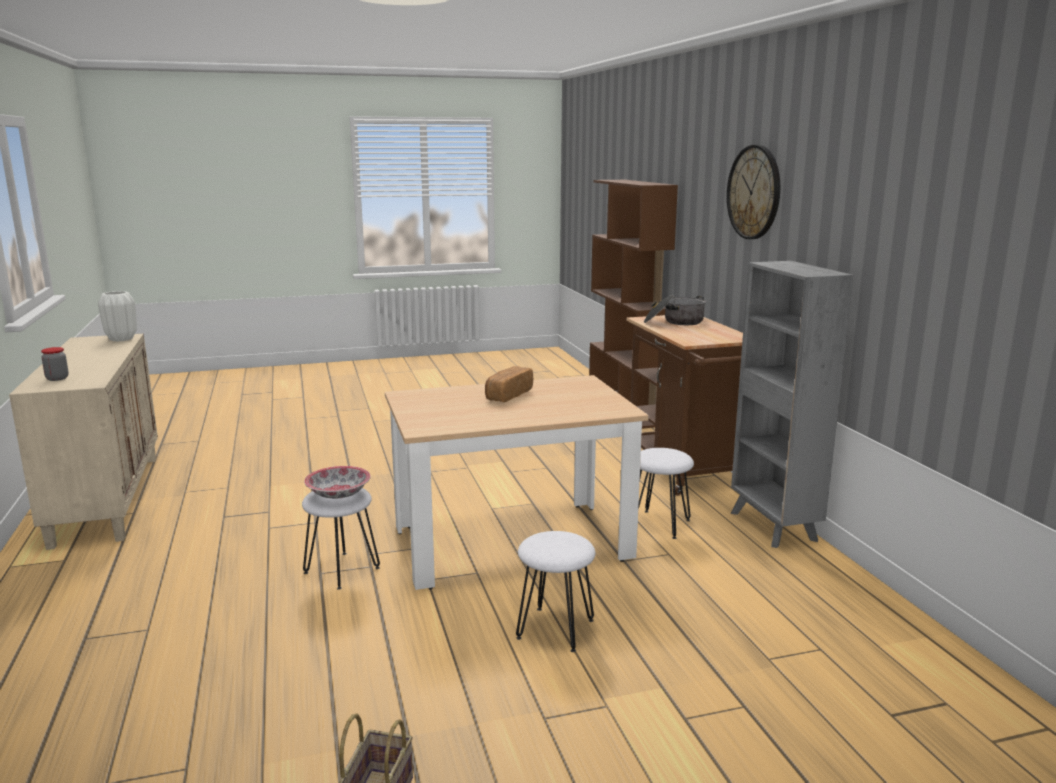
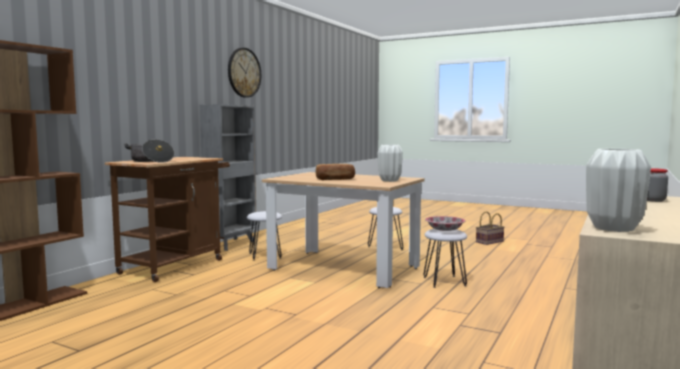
camera: 135 degrees left, 10 degrees down
(427, 410) = (390, 180): none -> white vase
(754, 192) = (154, 65): wall clock -> wall clock (244, 72)

